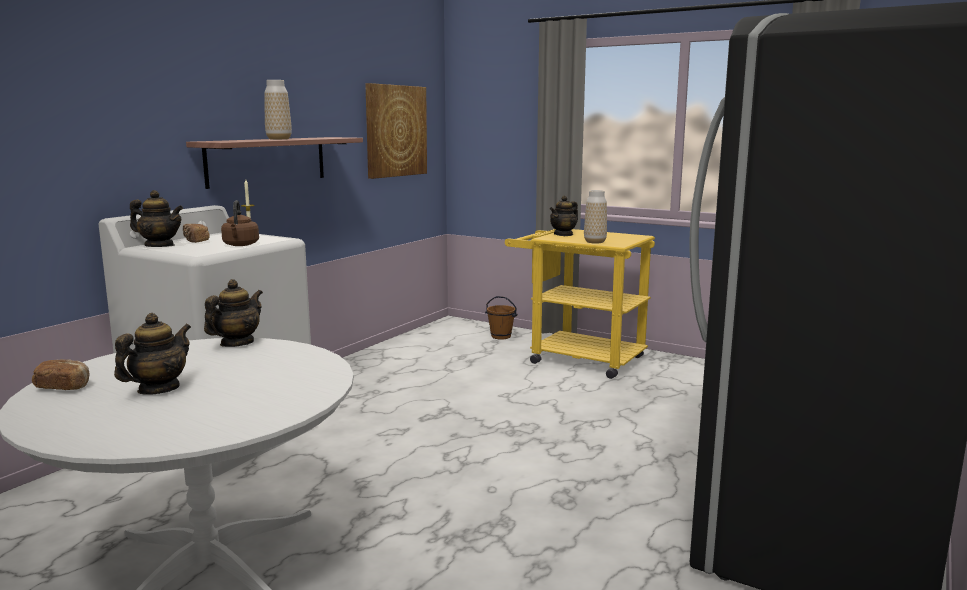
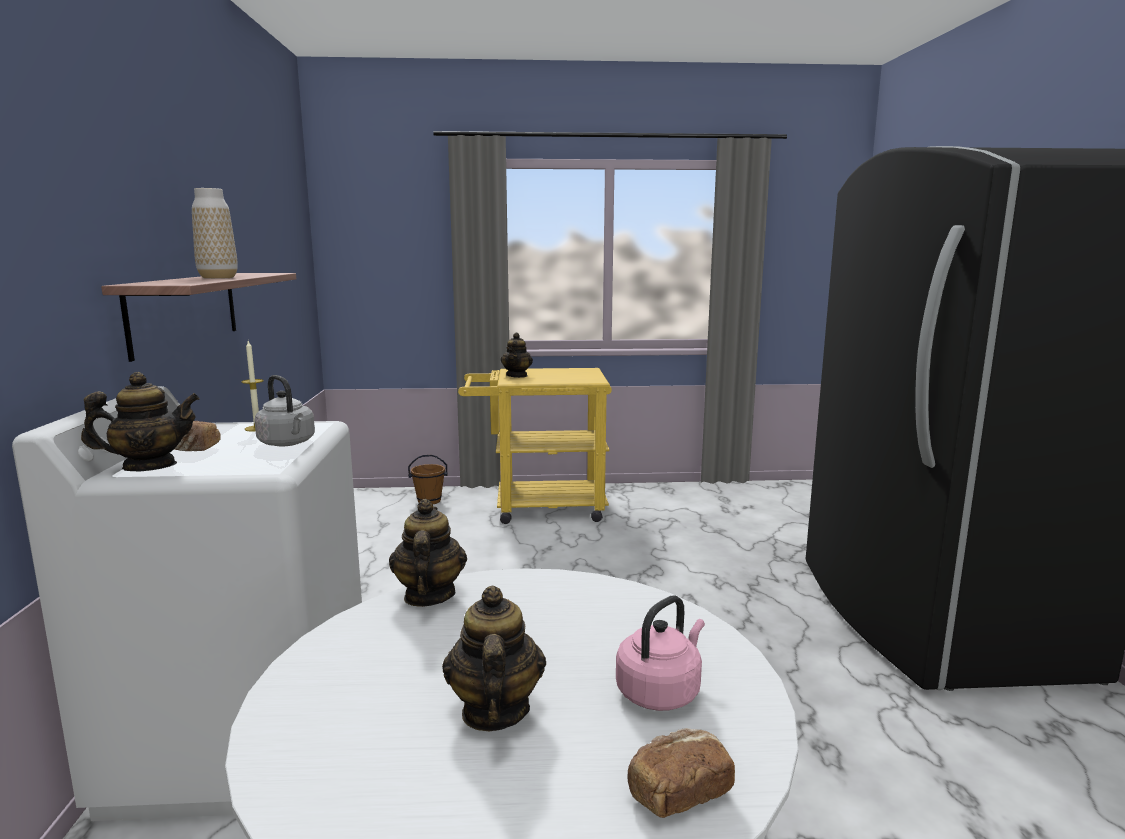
camera: 35 degrees left, 0 degrees up
(64, 387) = (322, 775): bread -> bread (678, 792)
(237, 405) = (660, 691): none -> pink kettle
(240, 245) = (288, 443): brown kettle -> grey kettle
(395, 131) = (283, 263): picture -> none
(595, 242) = (568, 380): vase -> none

